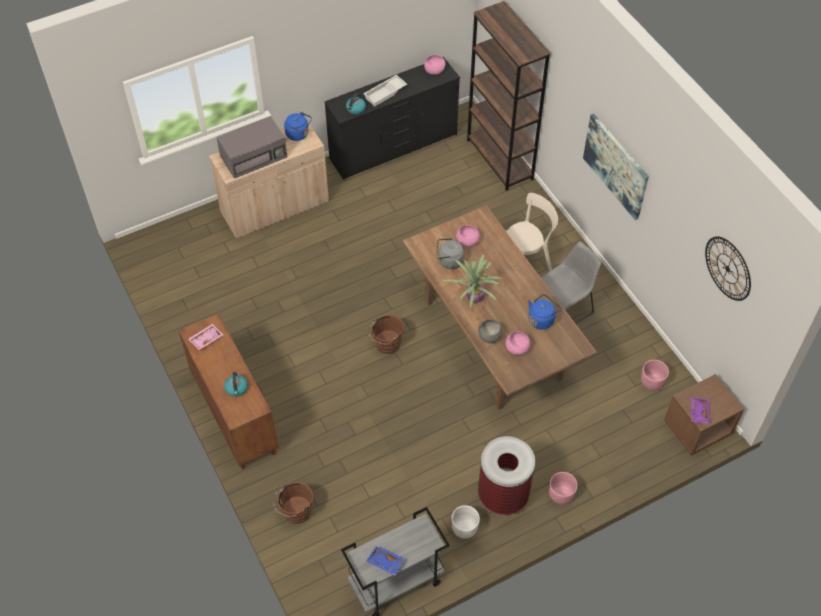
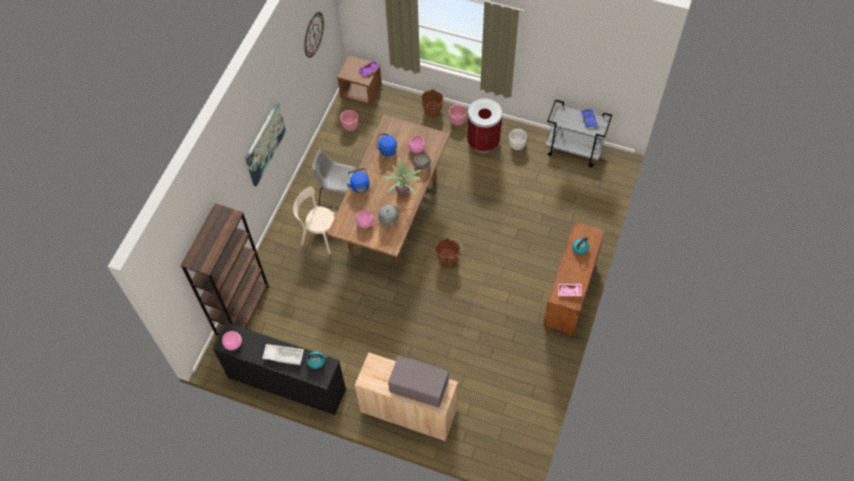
camera: 130 degrees left, 5 degrees up
(295, 513) = (588, 218): brown bucket -> brown bucket (433, 110)
(299, 134) = (373, 376): blue kettle -> blue kettle (359, 185)

